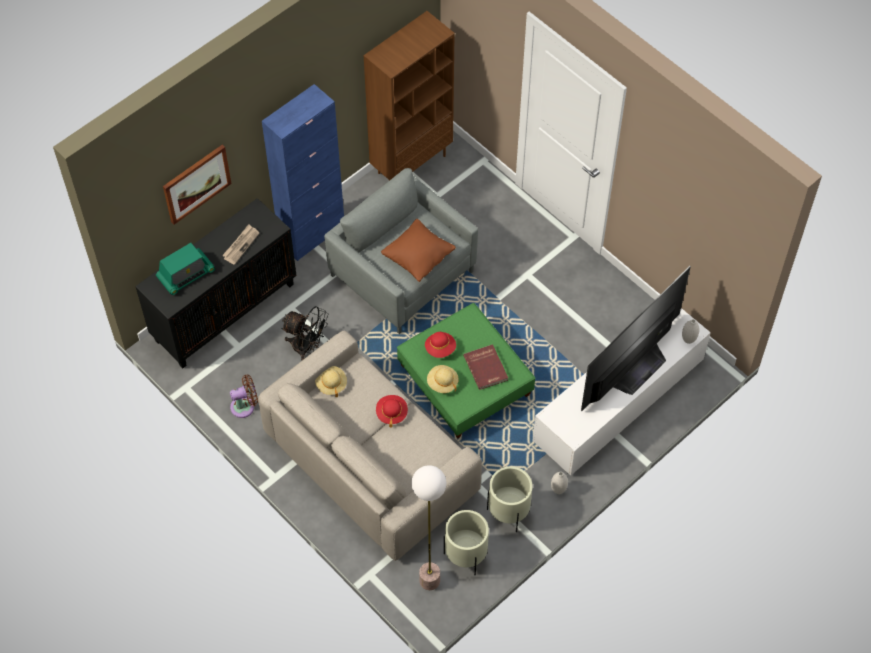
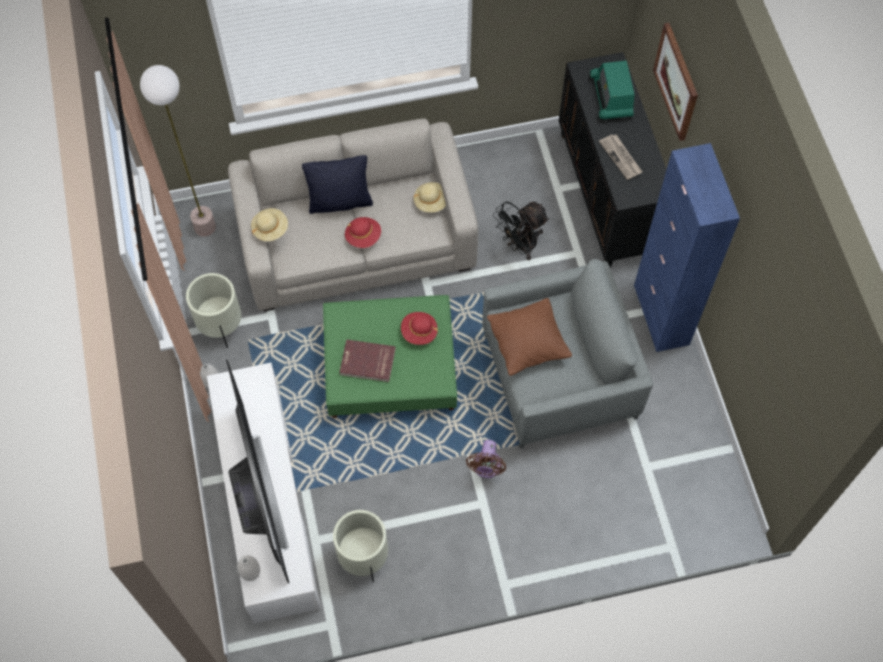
camera: 120 degrees right, 5 degrees up
(245, 406) = (485, 165): brown fan -> brown fan (486, 467)
(369, 447) = (340, 201): none -> black pillow
(411, 163) = (709, 464): brown bookcase -> none
(442, 383) = (377, 313): beige hat -> beige hat (270, 229)
(466, 556) = (205, 268): beige planter -> beige planter (363, 558)

